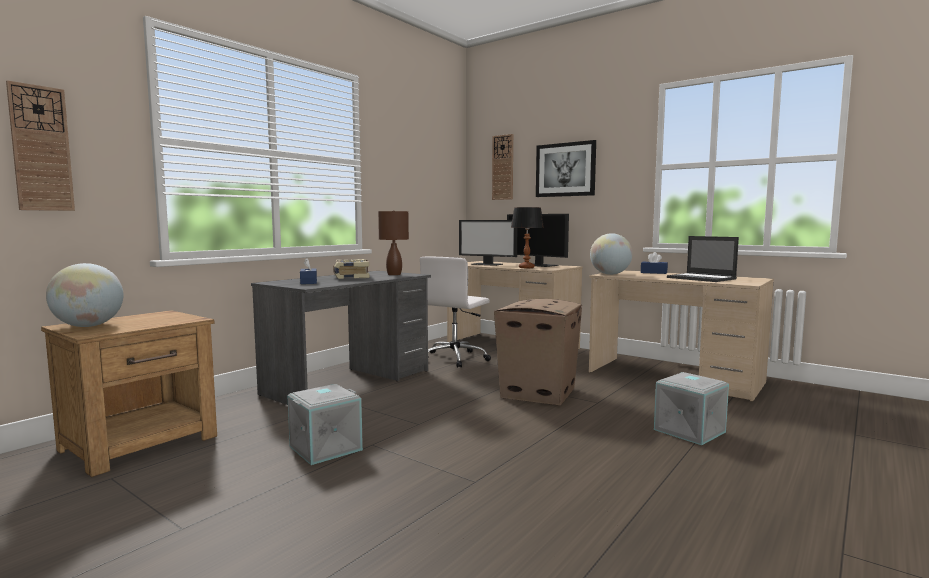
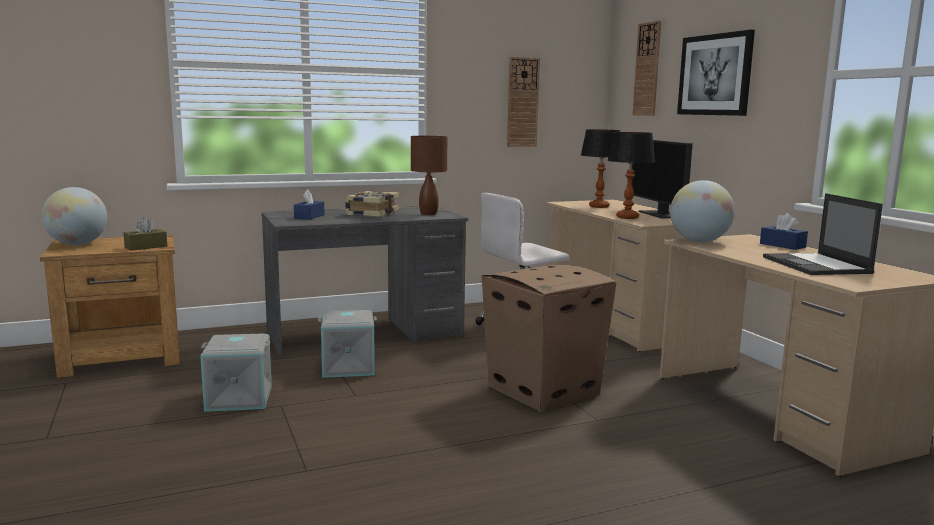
camera: 30 degrees right, 5 degrees up
(41, 148) = (65, 78): wall clock -> wall clock (522, 102)
(178, 320) = (146, 247): none -> brown tissue box
(487, 264) = (599, 206): monitor -> table lamp
(688, 430) = (652, 487): grey storage box -> grey storage box (348, 367)

